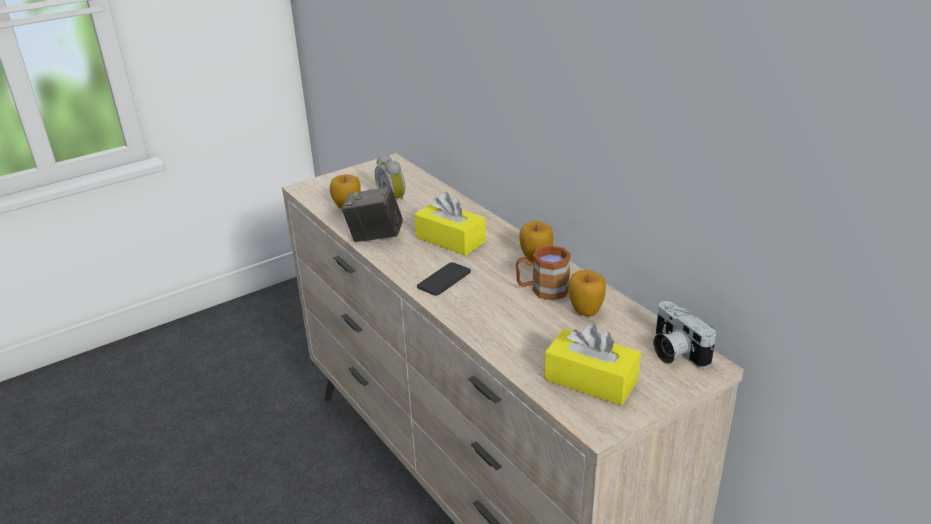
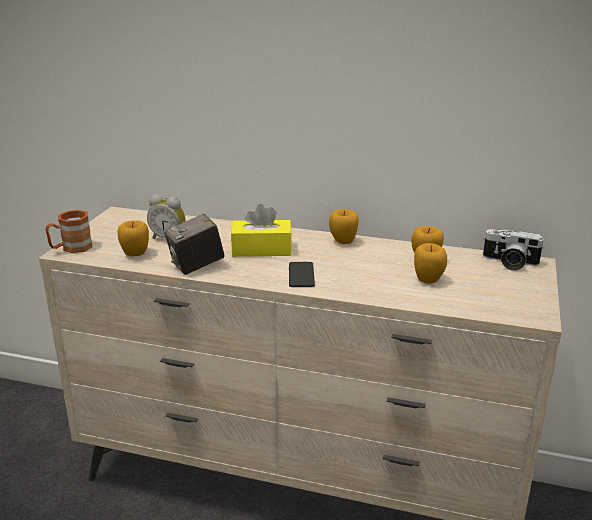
camera: 40 degrees left, 5 degrees down
(542, 290) = (379, 258): brown mug -> brown mug (71, 248)
(552, 333) = (428, 280): none -> apple
(590, 380) = (493, 296): yellow tissue box -> none

